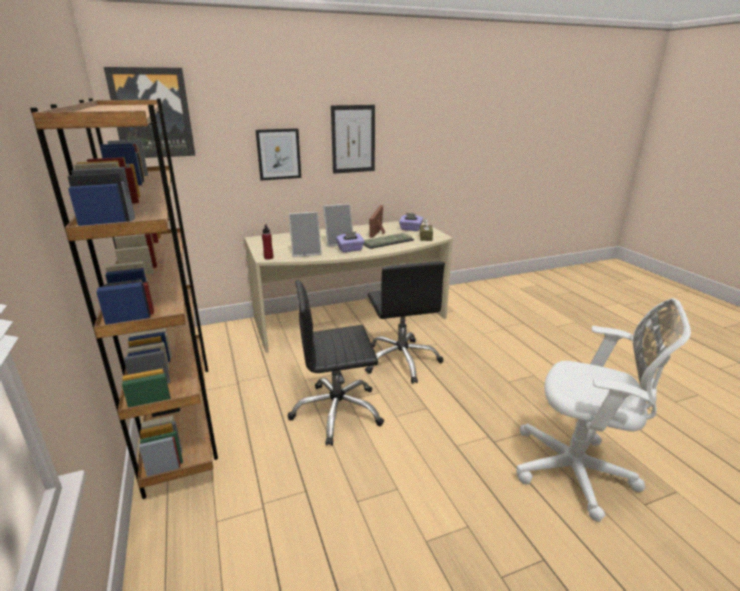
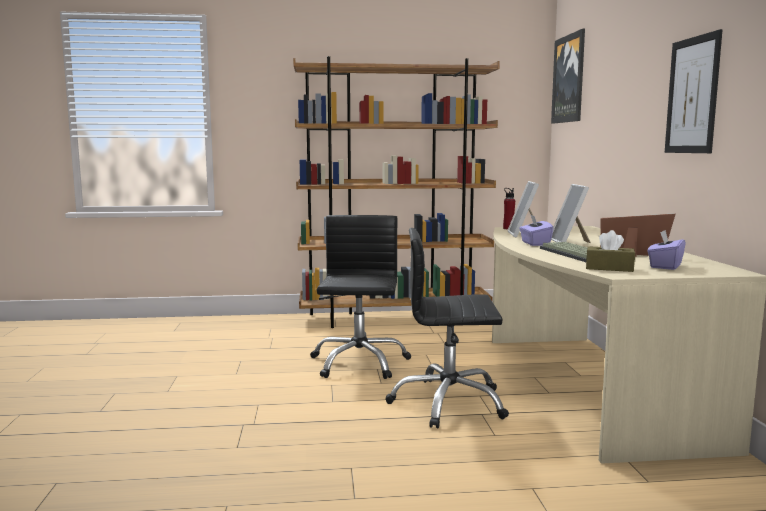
camera: 105 degrees right, 15 degrees down
(278, 154) = (626, 120): picture -> none
(578, 472) = (144, 459): white office chair -> none

